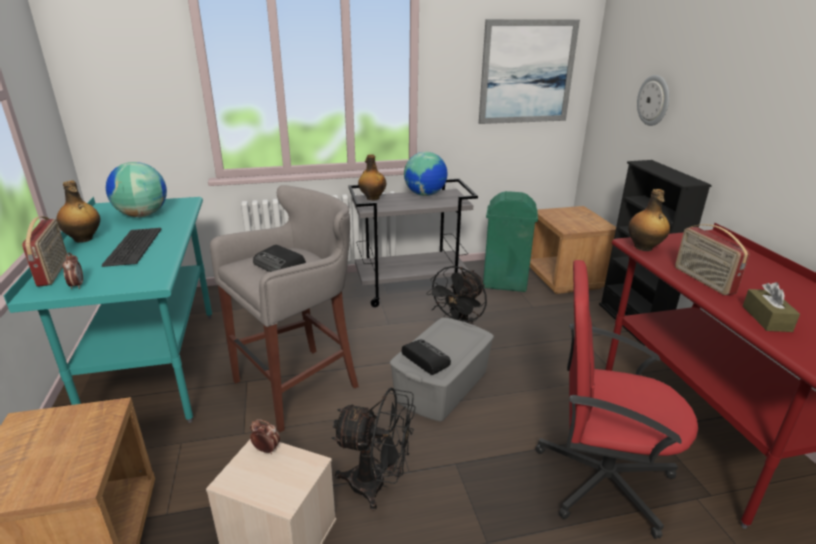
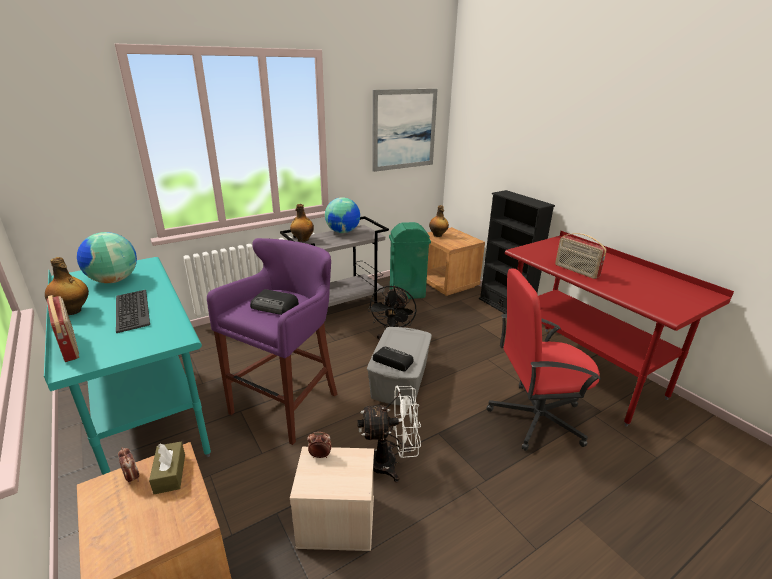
camera: 20 degrees left, 0 degrees up
(77, 285) = (106, 354): alarm clock -> alarm clock (132, 477)
(299, 384) = (288, 403): grey stool -> purple stool
(377, 485) = (390, 463): black fan -> white fan
(644, 248) = (528, 253): bottle -> bottle (438, 235)
(654, 100) = (502, 147): wall clock -> none
(766, 318) = (624, 289): brown tissue box -> brown tissue box (170, 473)

